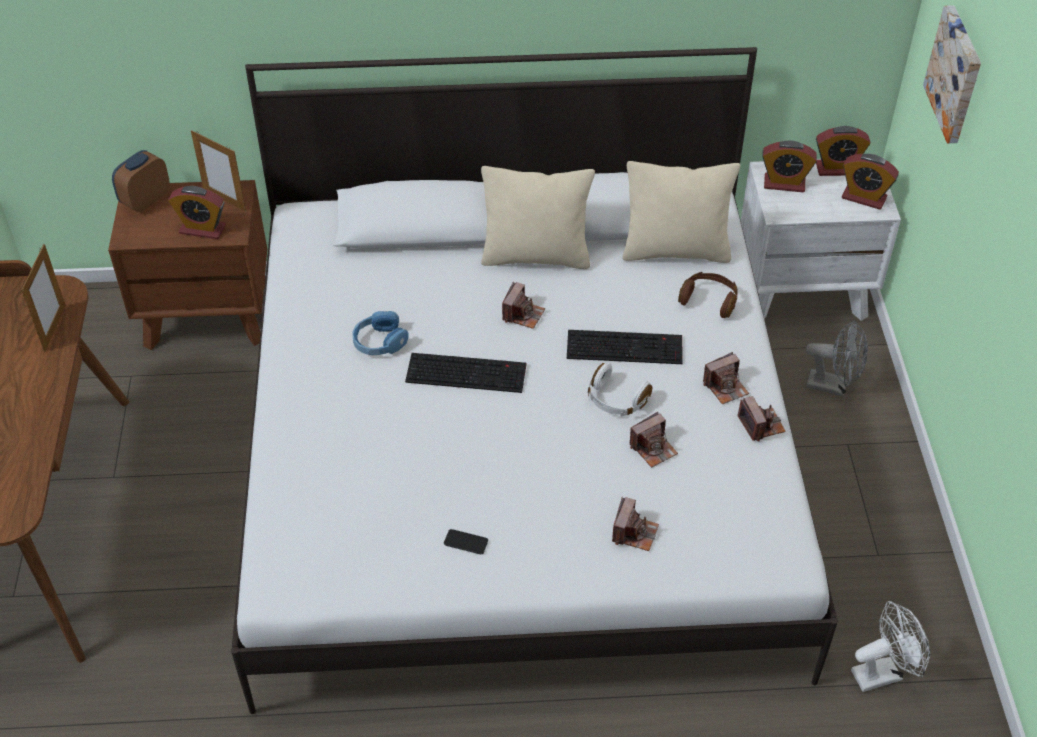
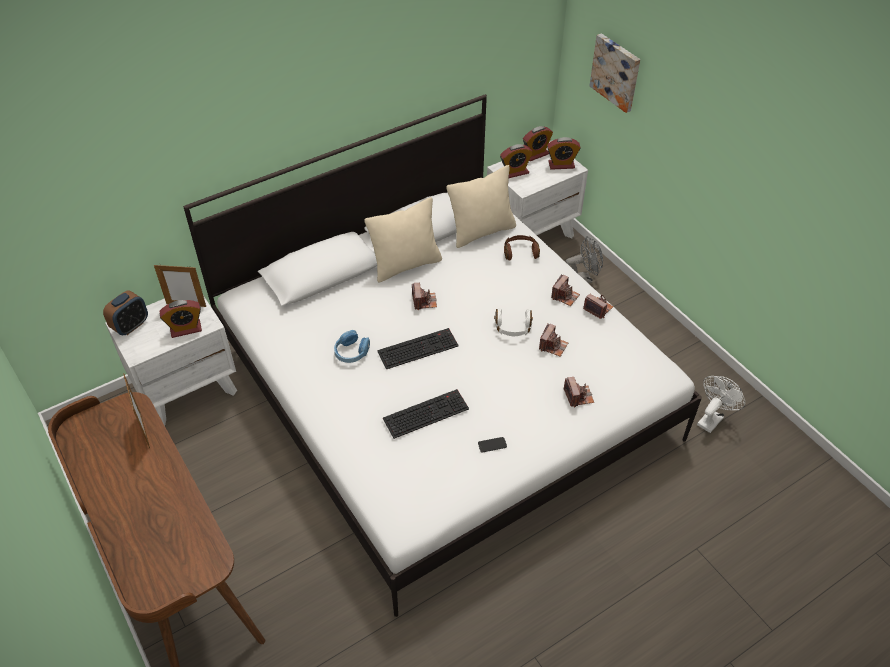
camera: 30 degrees left, 0 degrees up
(145, 200) = (131, 326): alarm clock -> alarm clock turned 150 degrees counterclockwise
(208, 314) = (187, 389): brown nightstand -> white nightstand
(626, 346) = (495, 296): keyboard -> keyboard (426, 412)

